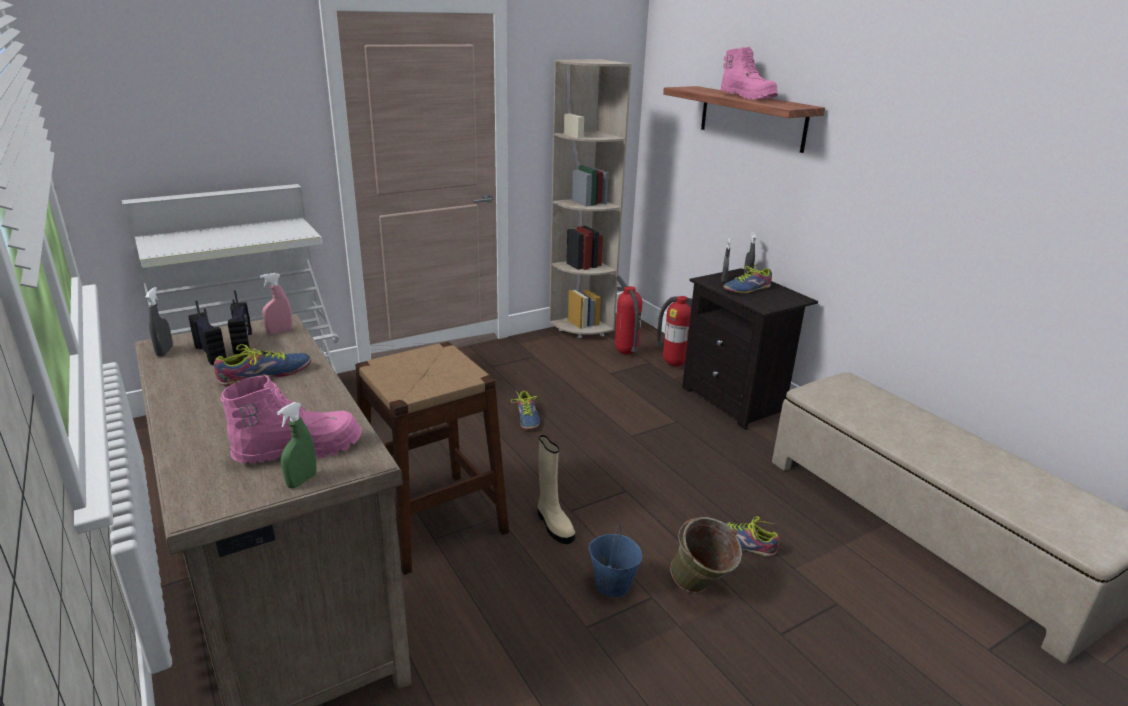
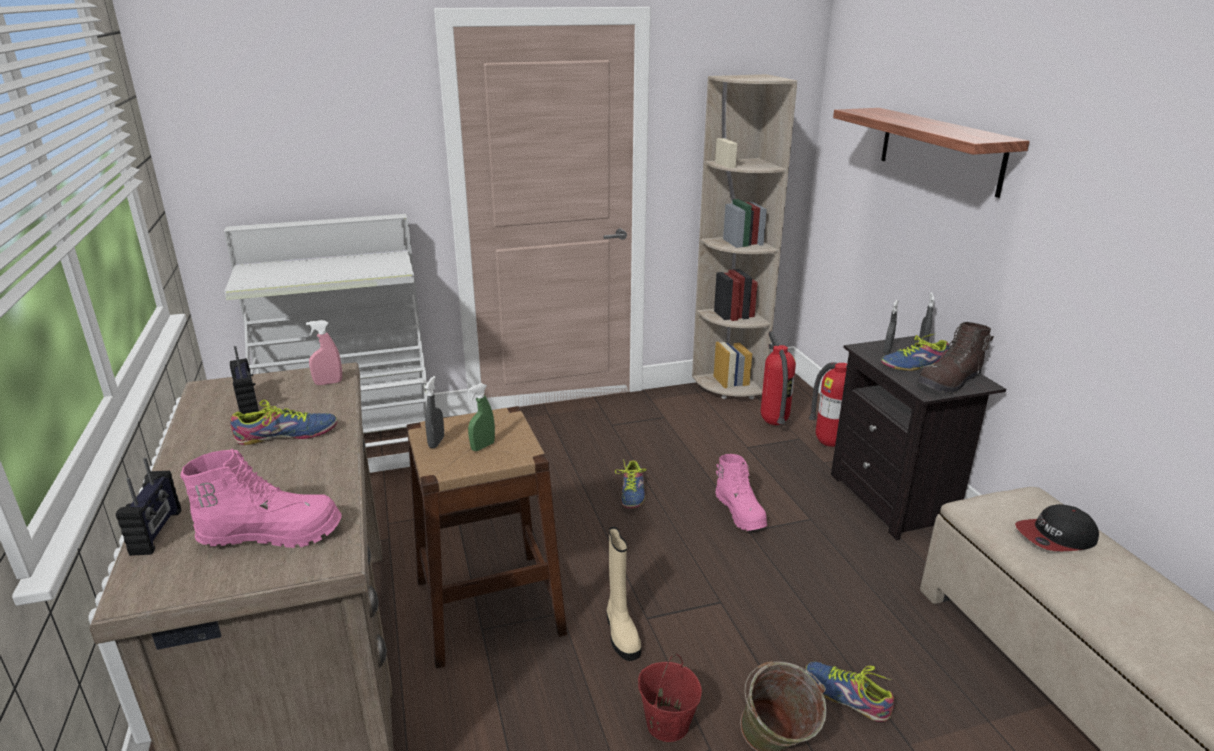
camera: 15 degrees right, 0 degrees up
(165, 352) = (206, 397): grey spray bottle -> grey spray bottle (436, 442)
(243, 343) = (286, 394): radio -> radio (157, 532)
(302, 481) = (254, 574): green spray bottle -> green spray bottle (482, 446)
(612, 584) = (667, 724): blue bucket -> red bucket
(748, 97) = (933, 124): pink boot -> pink boot (740, 512)
(777, 299) = (950, 383): none -> brown boot
(872, 403) = (1055, 537): none -> cap

